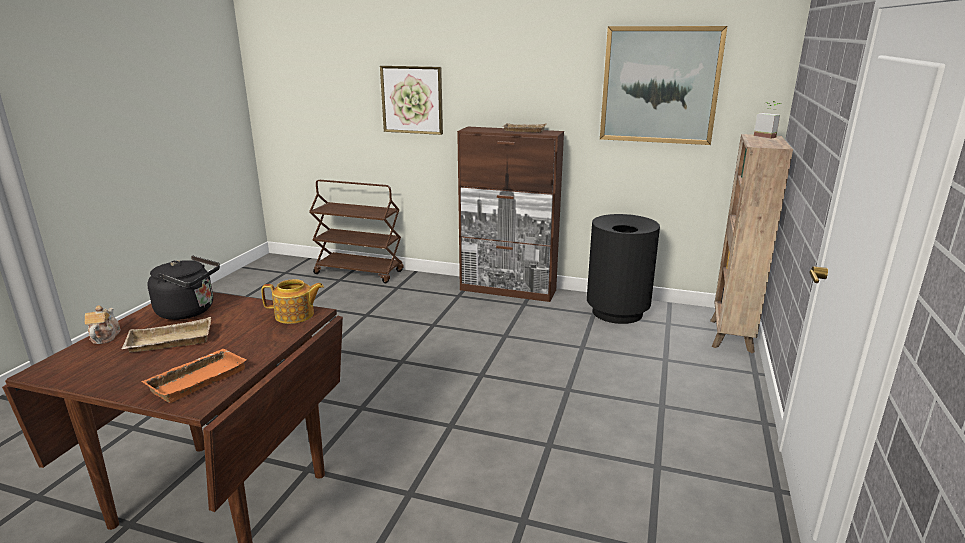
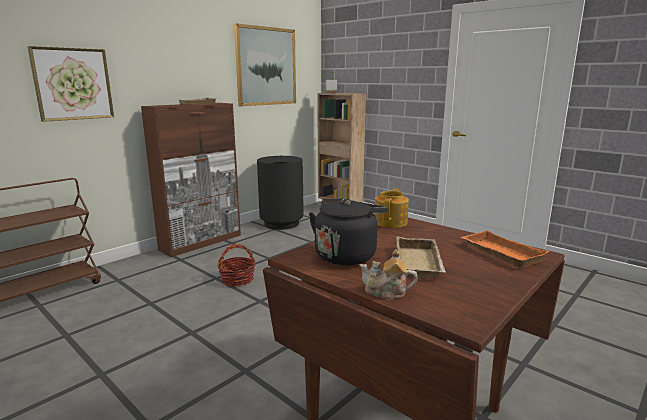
camera: 65 degrees left, 5 degrees down
(438, 336) = (237, 280): none -> basket

